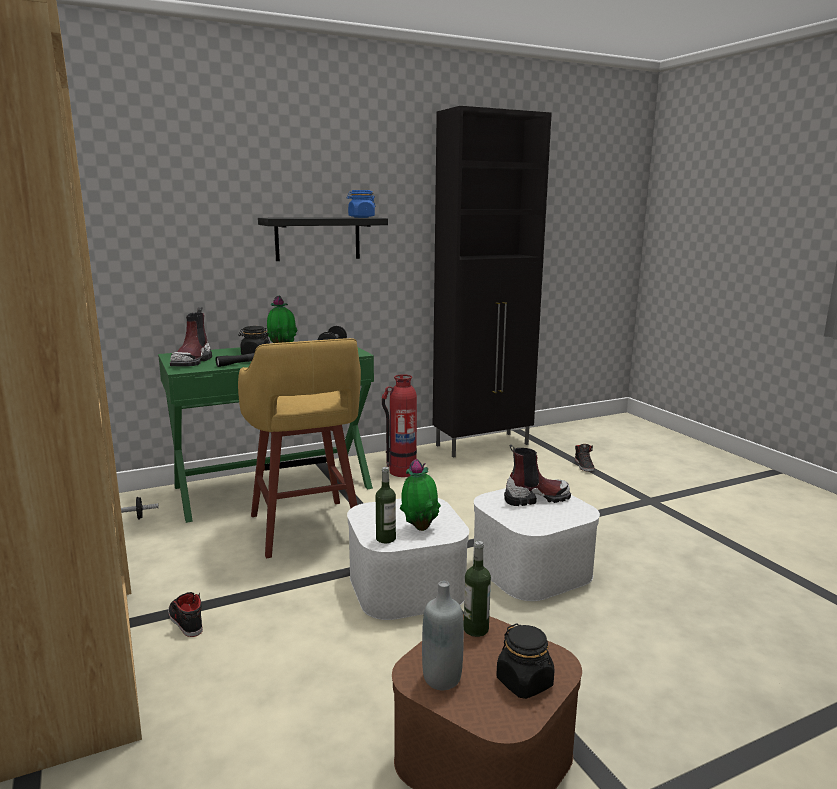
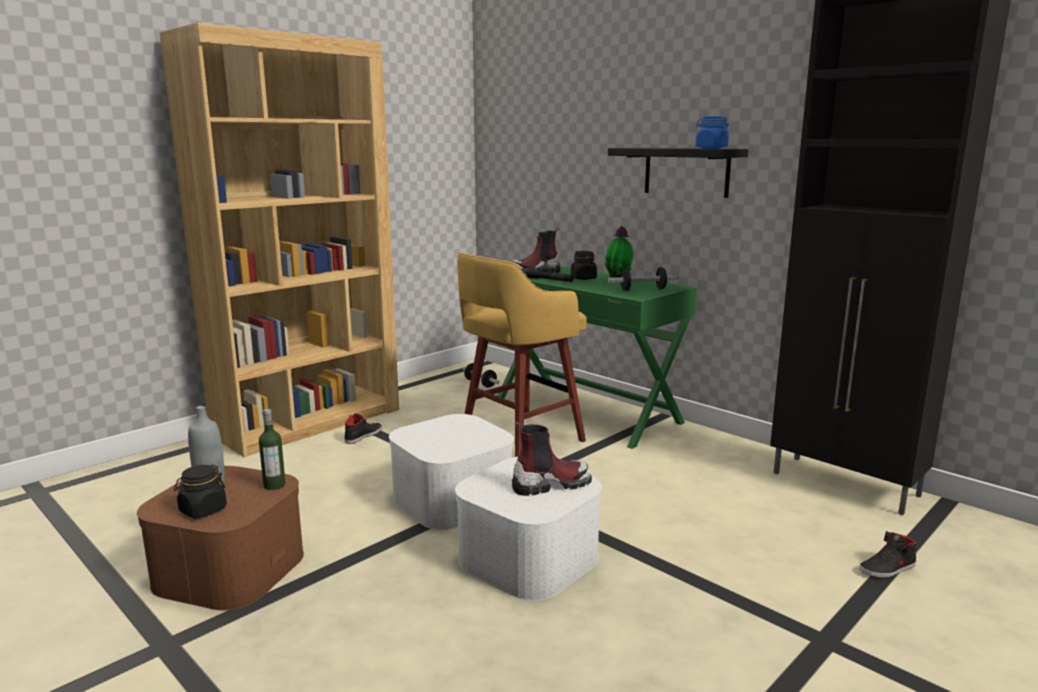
camera: 70 degrees right, 0 degrees up
(385, 538) = (411, 434): bottle -> none
(402, 471) = (692, 454): fire extinguisher -> none
(420, 528) = (440, 442): potted plant -> none
(536, 498) = (550, 485): boot -> boot turned 75 degrees counterclockwise

